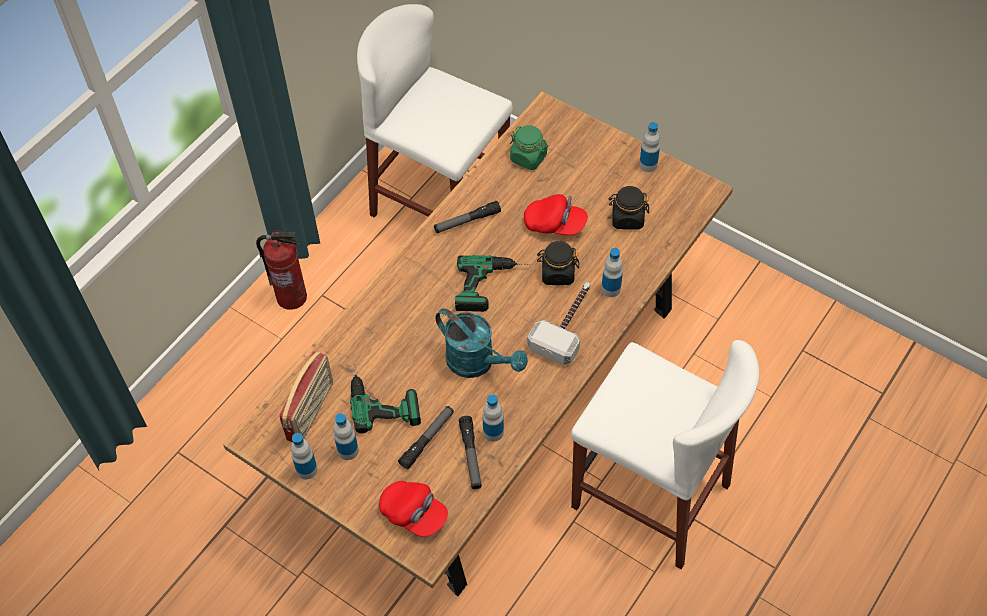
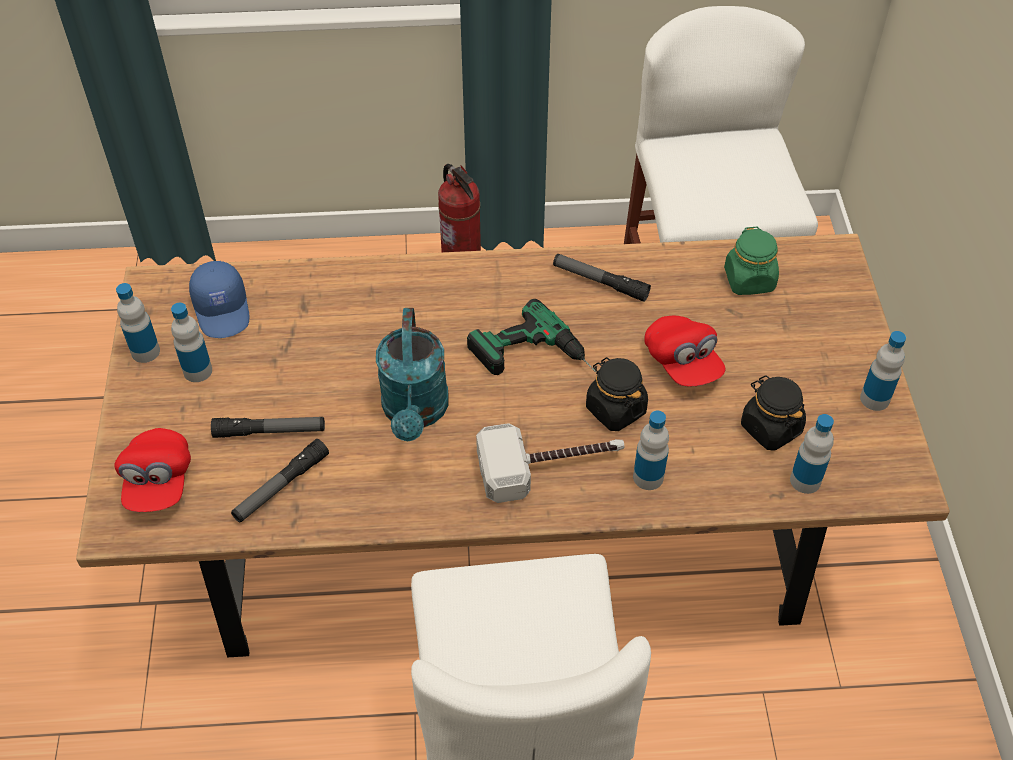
camera: 50 degrees right, 5 degrees down
(311, 411) = (223, 309): radio -> blue cap
(383, 397) = (293, 357): power drill -> none
(493, 432) = (331, 488): bottle -> bottle (805, 480)

